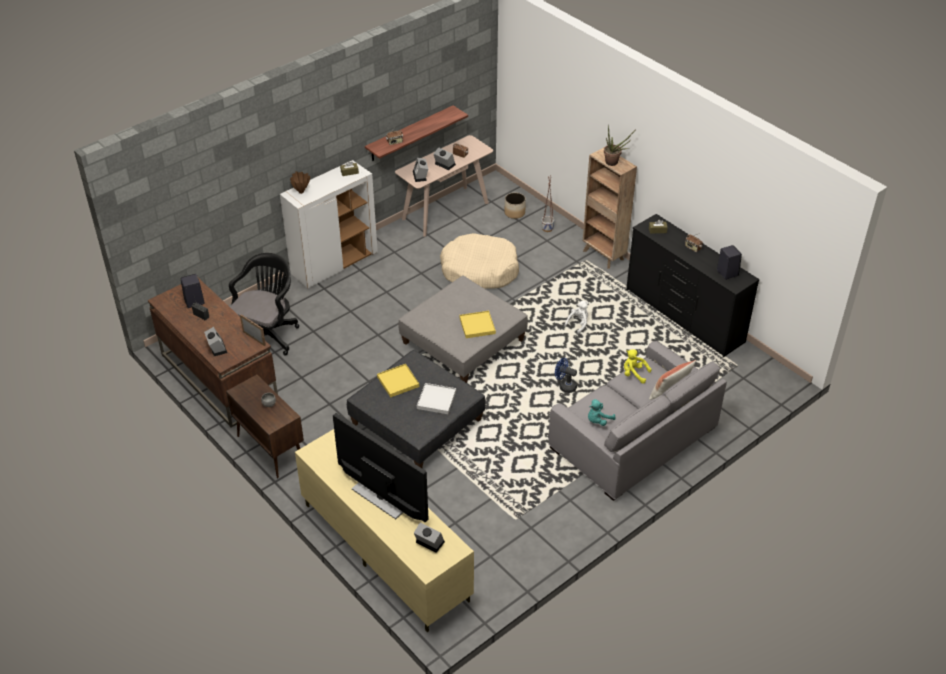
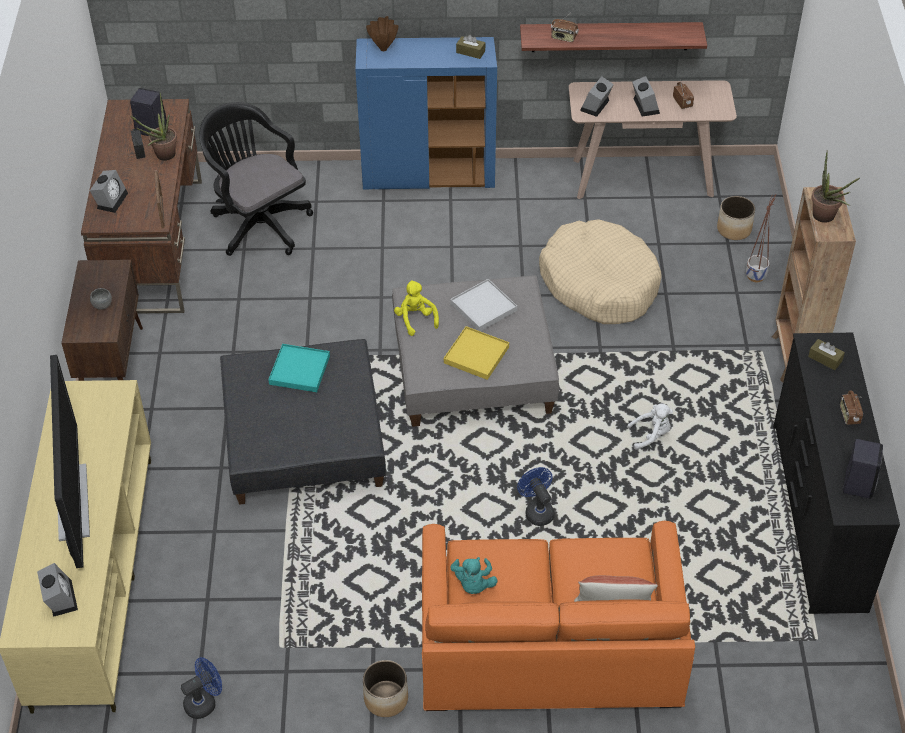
camera: 40 degrees right, 5 degrees up
(219, 311) = (162, 156): none -> potted plant
(267, 335) = (258, 223): black office chair -> black office chair turned 105 degrees counterclockwise
(334, 263) = (429, 175): white cabinet -> blue cabinet
(398, 382) = (299, 370): yellow tray -> turquoise tray
(436, 400) = (317, 423): white tray -> white tray (483, 307)
(508, 567) = (204, 702): none -> blue fan
(590, 508) = (385, 699): none -> planter
(598, 420) = (473, 584): turquoise plush toy -> turquoise plush toy turned 90 degrees counterclockwise
(633, 438) = (548, 644): grey sofa -> orange sofa
(634, 374) = (596, 551): yellow plush toy -> yellow plush toy (415, 319)

